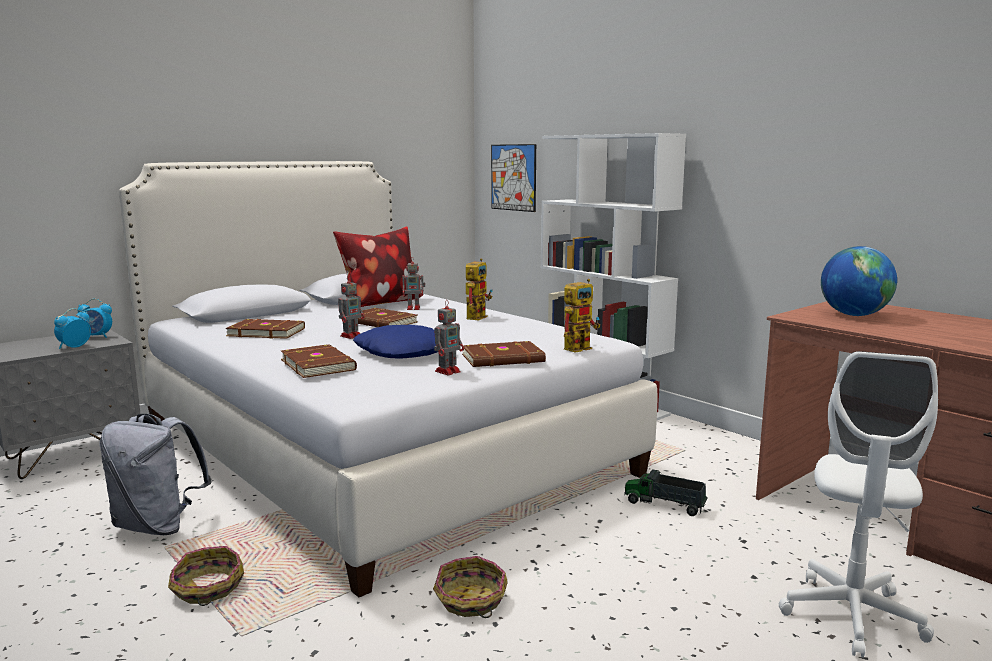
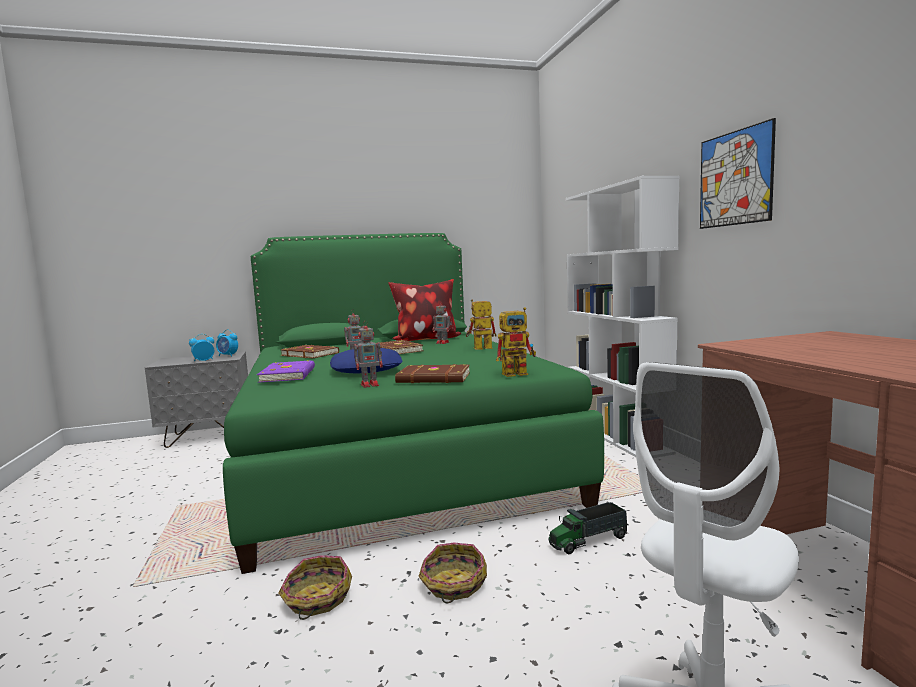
camera: 25 degrees right, 5 degrees down
(158, 526) = (193, 490): grey backpack -> none
(207, 589) = (161, 543): basket -> basket (453, 584)
(319, 364) = (289, 374): brown book -> purple book
(377, 449) = (393, 454): white bed -> green bed
(477, 316) = (479, 349): toy robot -> toy robot turned 150 degrees counterclockwise
(513, 177) = (564, 240): picture -> picture (735, 178)
(664, 505) = (588, 541): toy truck -> toy truck turned 75 degrees counterclockwise
(854, 315) = (815, 344): globe -> none

